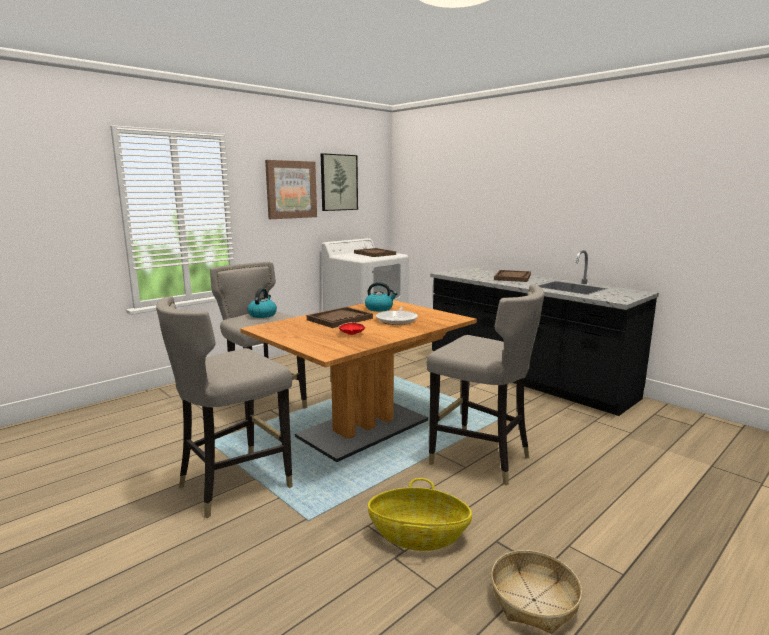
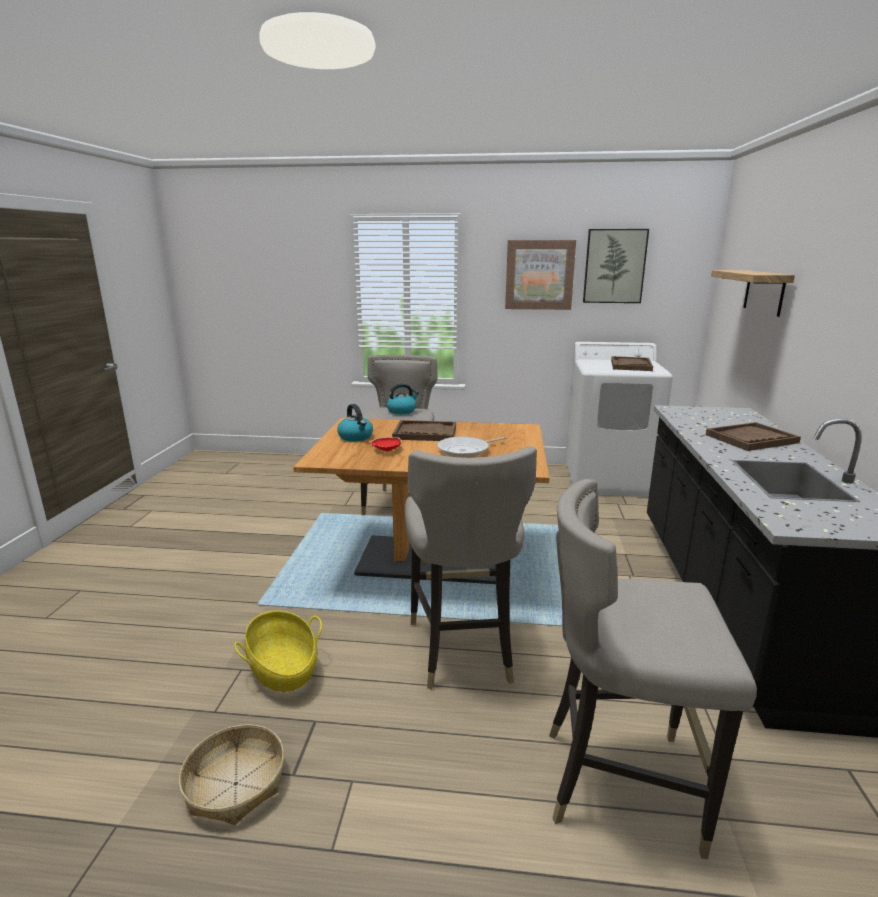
camera: 50 degrees right, 5 degrees up
(233, 485) = (275, 552): grey stool -> grey stool (618, 782)
(379, 308) = (492, 433): kettle -> kettle (356, 437)
(458, 195) = (764, 292): none -> shelf

